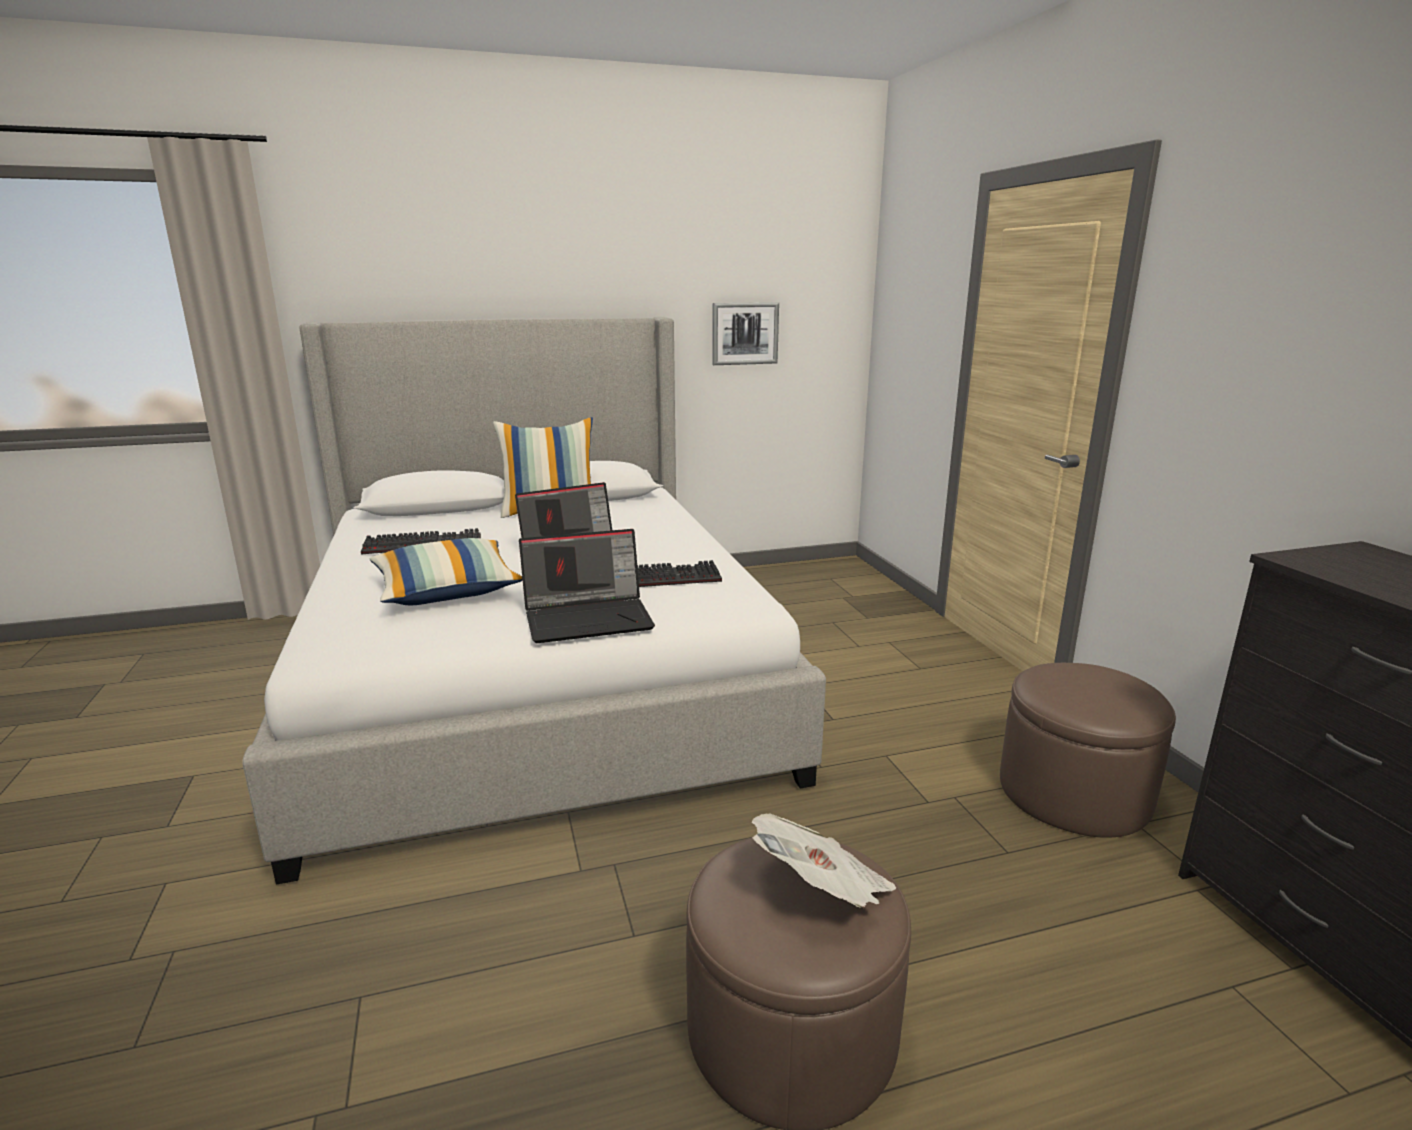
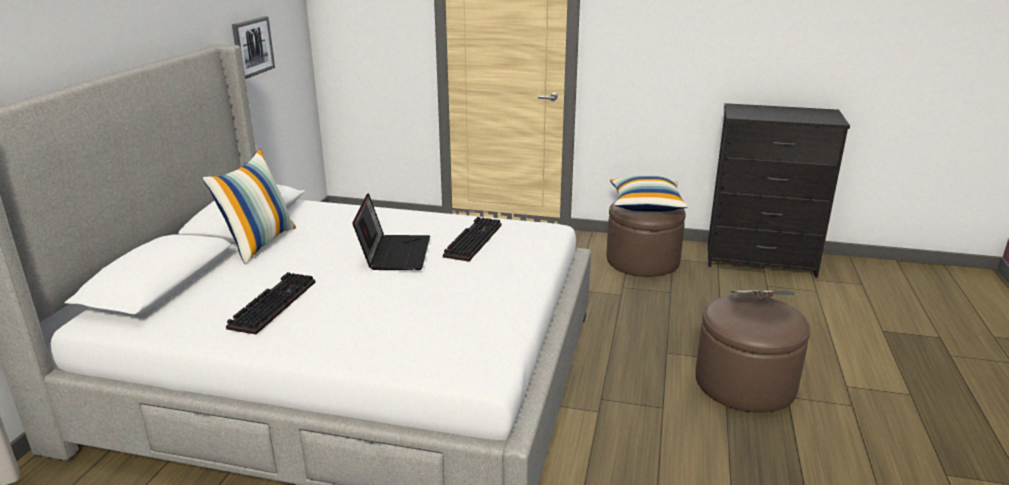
camera: 60 degrees left, 5 degrees up
(447, 591) = (409, 308): pillow -> pillow (645, 205)
(589, 618) = (517, 272): laptop -> none

